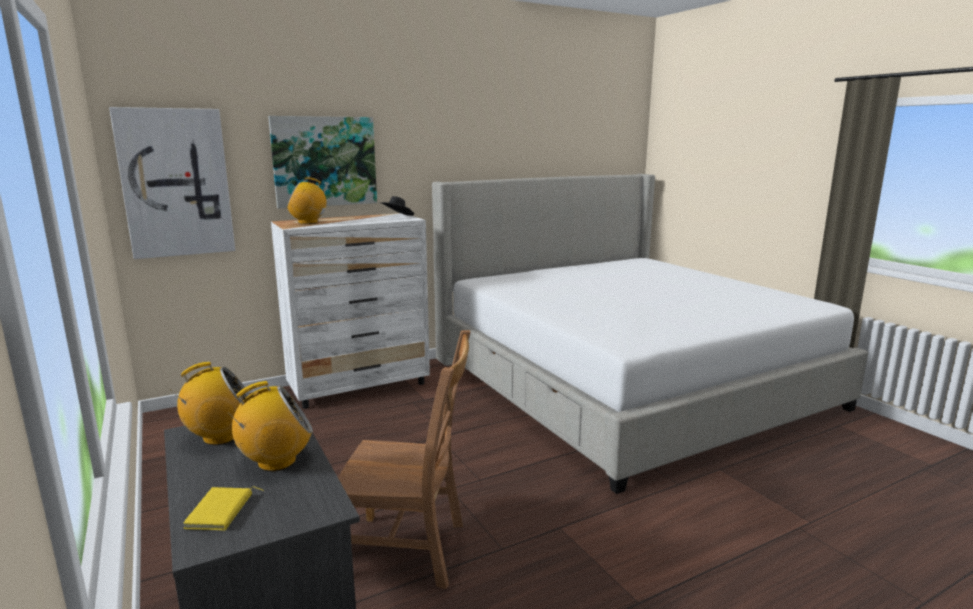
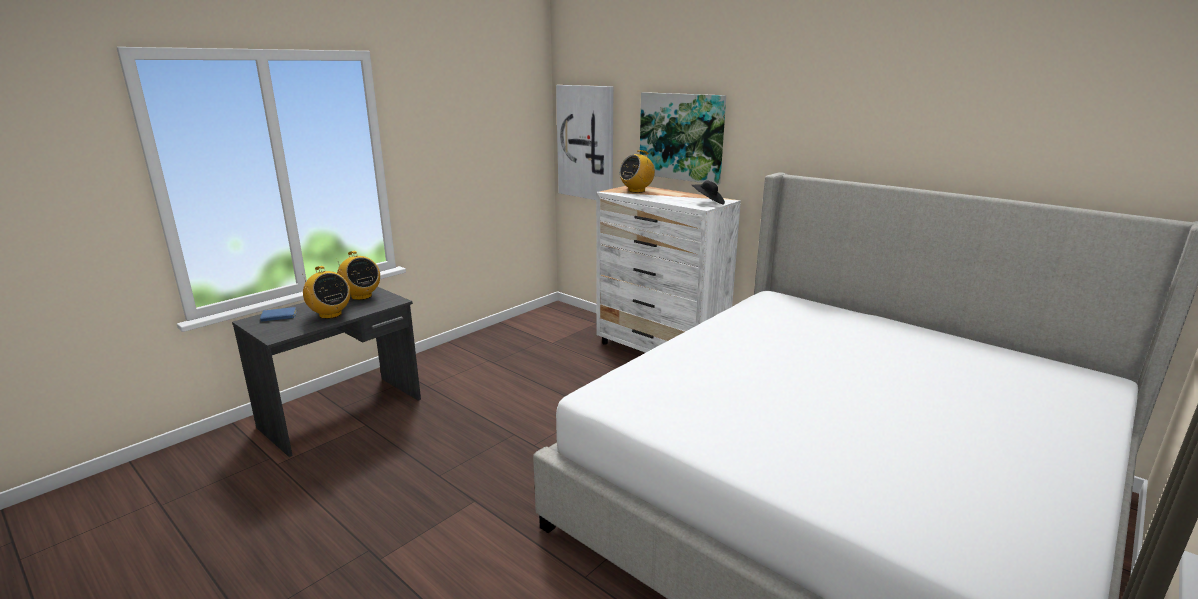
camera: 70 degrees right, 5 degrees up
(221, 512) = (278, 317): yellow book -> blue book
(308, 222) = (636, 191): radio -> radio turned 105 degrees counterclockwise
(410, 551) = (428, 436): brown chair -> none

